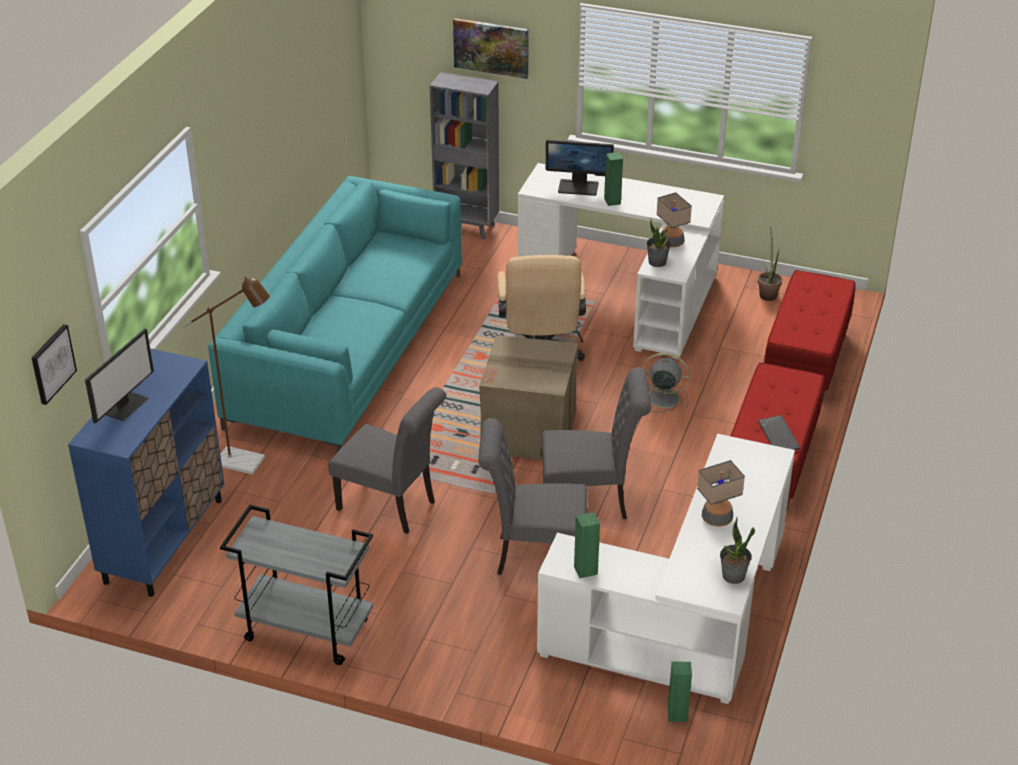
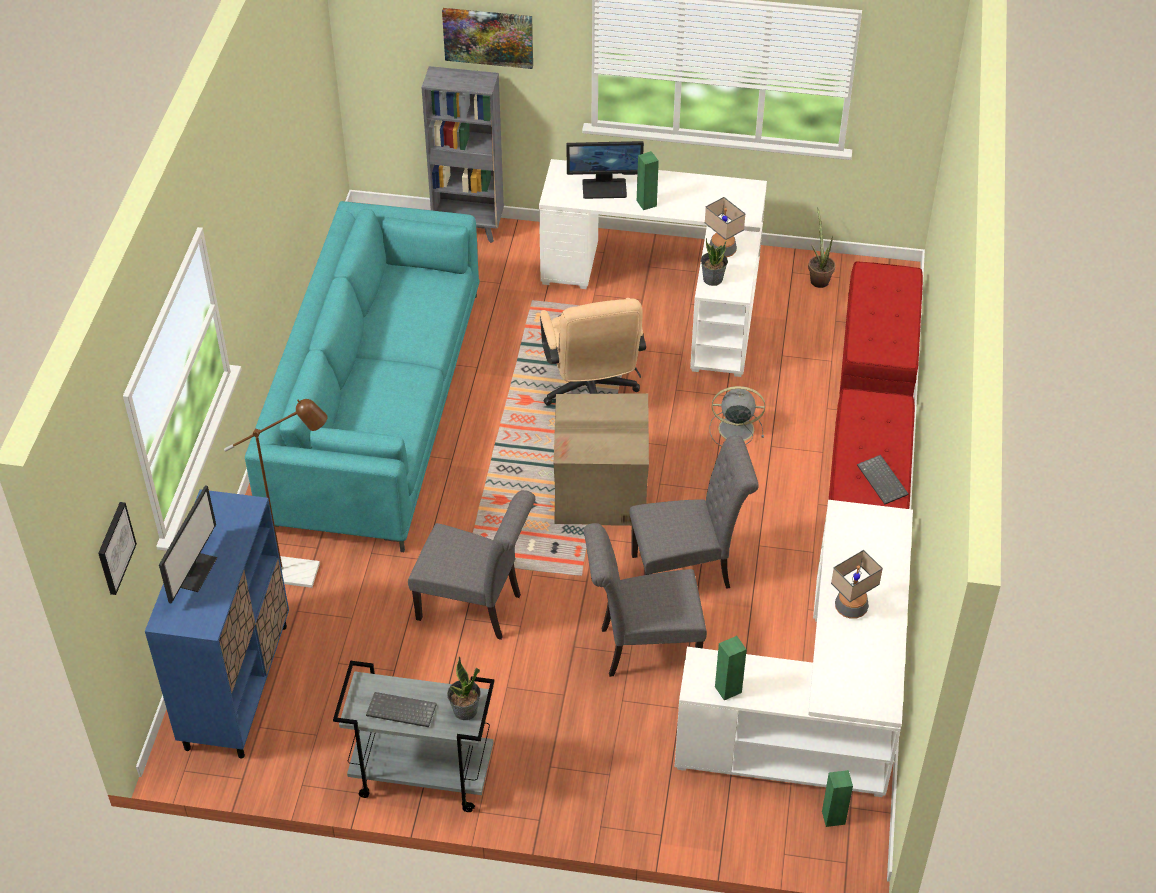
camera: 10 degrees left, 10 degrees up
(283, 551) = (400, 711): none -> keyboard
(733, 576) = (883, 677): potted plant -> potted plant (465, 710)

